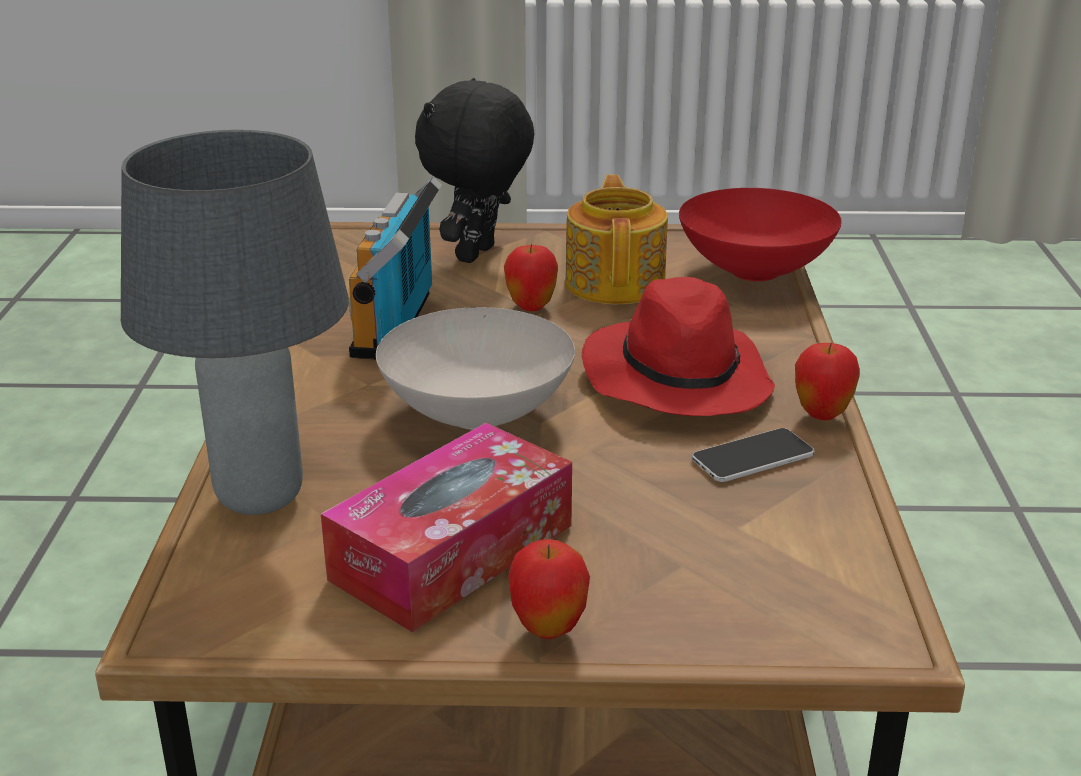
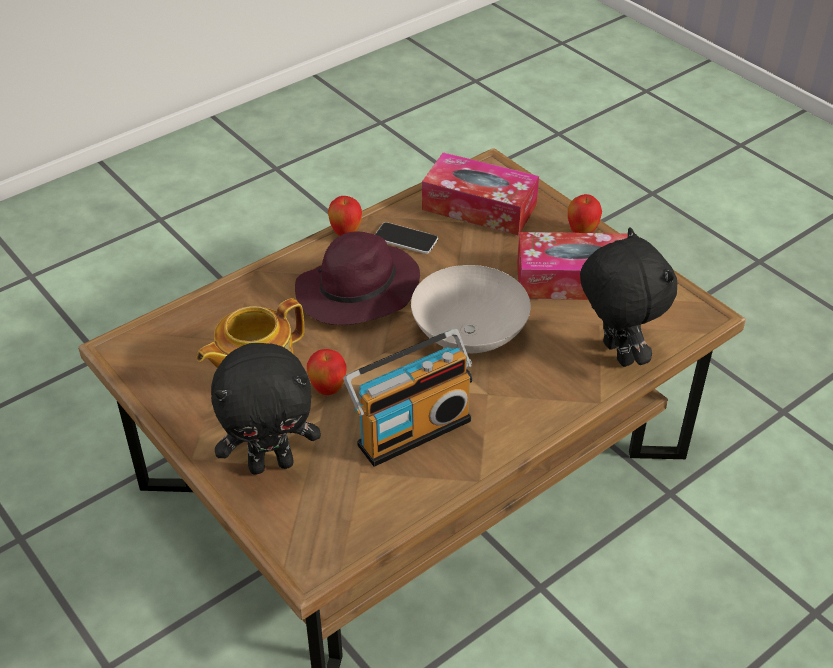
camera: 130 degrees left, 15 degrees up
(262, 496) = (615, 354): grey table lamp -> black plush toy
(676, 378) = (357, 292): red hat -> purple hat
(755, 272) = (186, 322): red bowl -> none
(758, 557) = (479, 207): none -> tissue box

